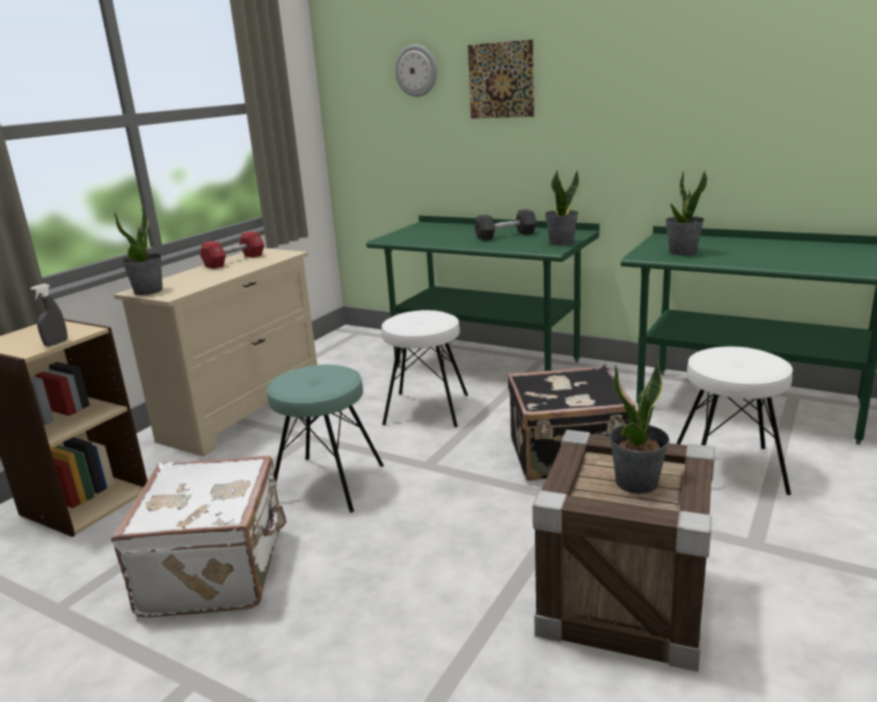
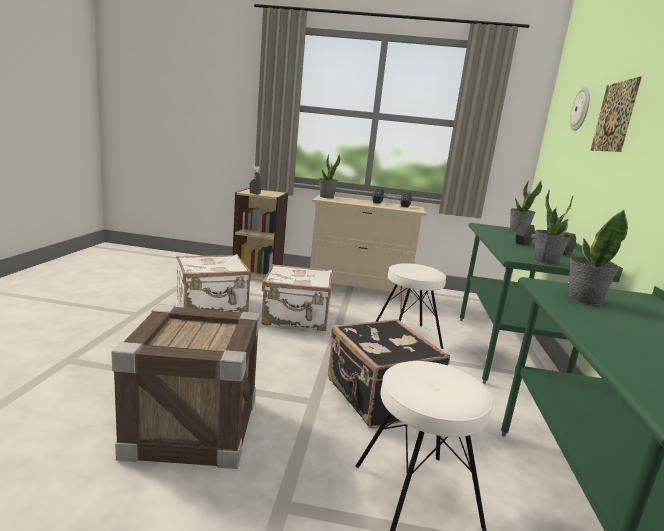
camera: 65 degrees right, 5 degrees down
(234, 261) = (391, 204): red dumbbell -> black dumbbell
(328, 483) = (296, 318): turquoise stool -> white suitcase
(637, 483) = (193, 338): potted plant -> potted plant (518, 231)

